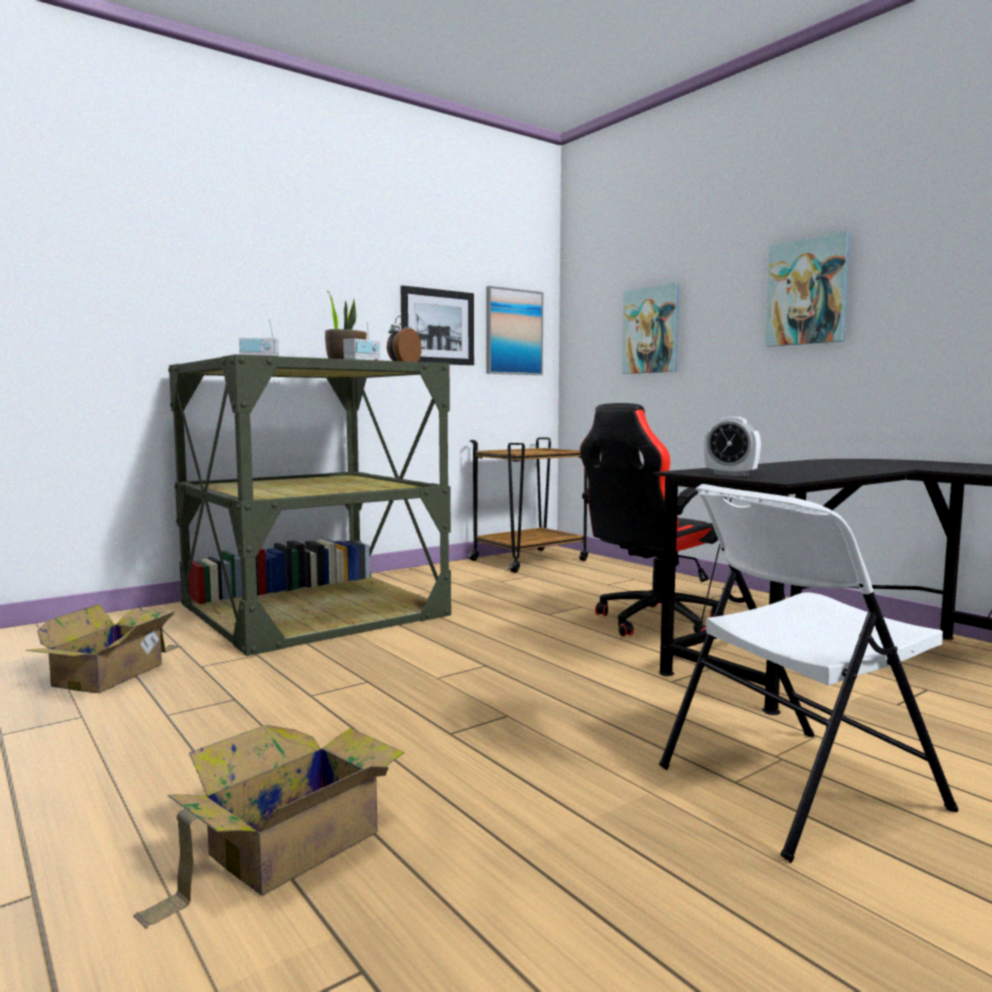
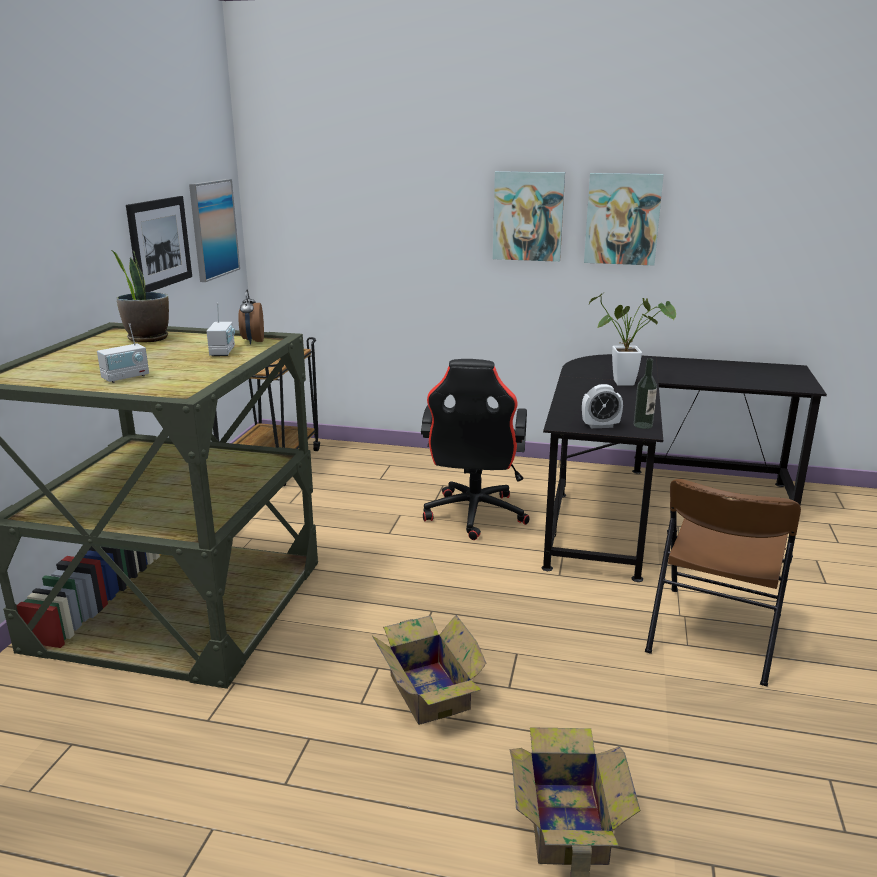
camera: 40 degrees left, 15 degrees up
(113, 674) = (138, 772): cardboard box -> cardboard box (428, 689)
(651, 330) = (367, 230): picture -> picture (622, 219)
(790, 478) = (643, 425): none -> bottle
(798, 787) = (714, 633): white chair -> brown chair
(868, 467) = (629, 383): none -> potted plant

